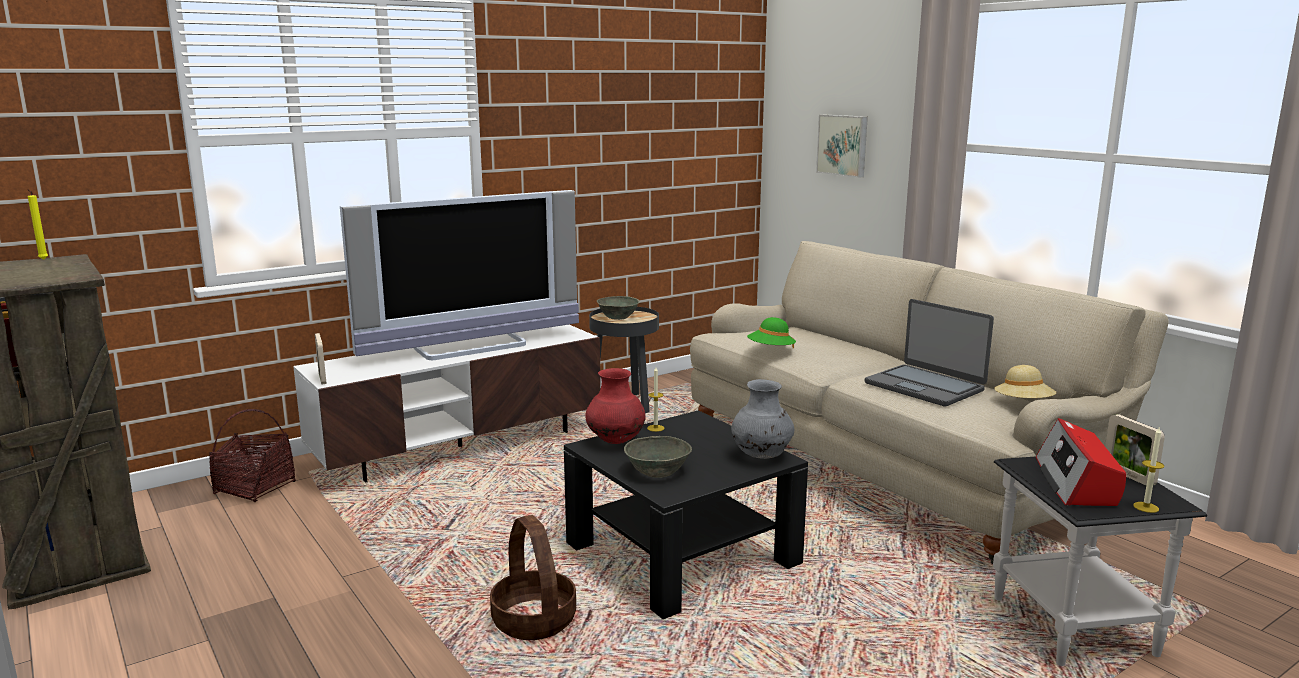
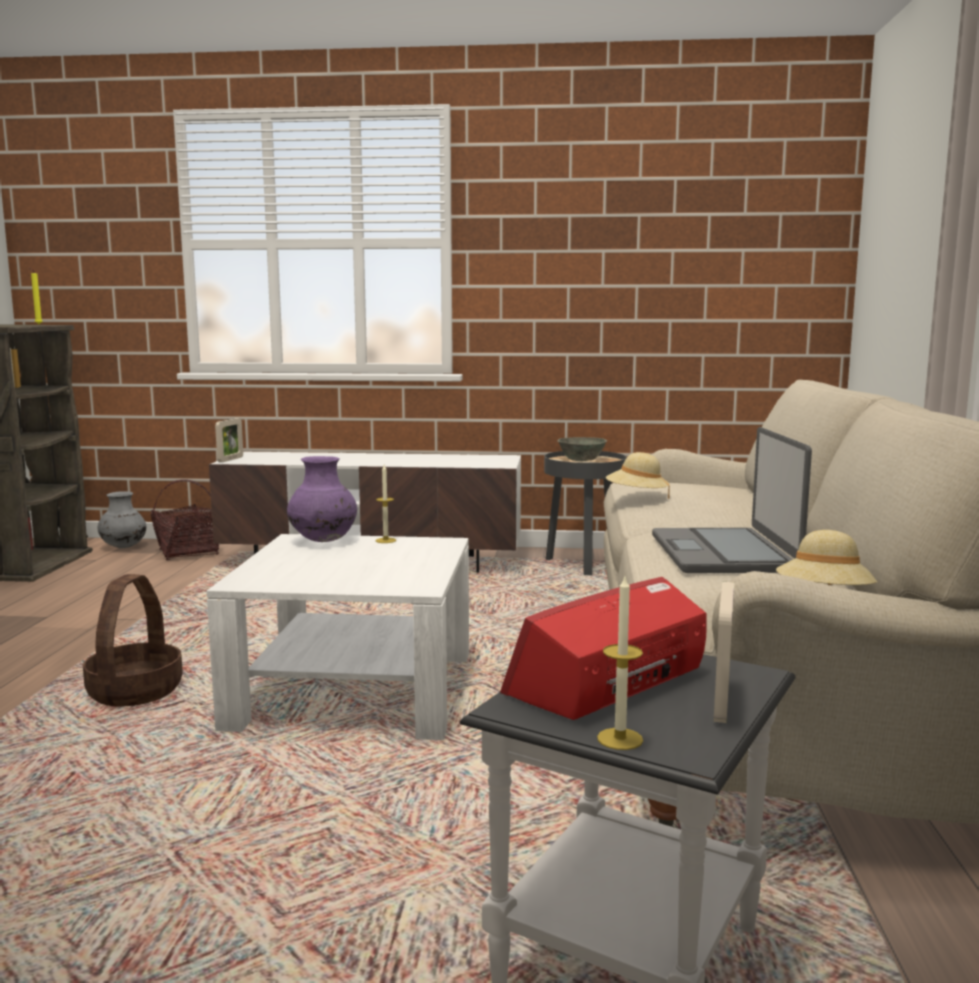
camera: 40 degrees right, 5 degrees down
(473, 347) = (389, 459): television -> none
(616, 441) = (323, 541): red vase -> purple vase
(657, 471) = (286, 566): grey bowl -> none
(682, 553) = (355, 689): black coffee table -> white coffee table
(761, 456) = (409, 581): grey vase -> grey vase (123, 547)
(771, 350) = (636, 496): green hat -> beige hat
(843, 145) = (908, 254): picture -> none

